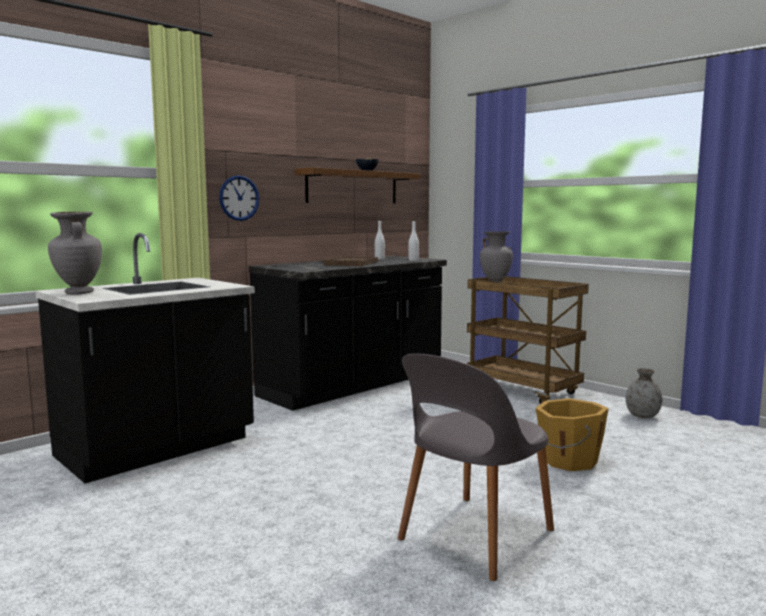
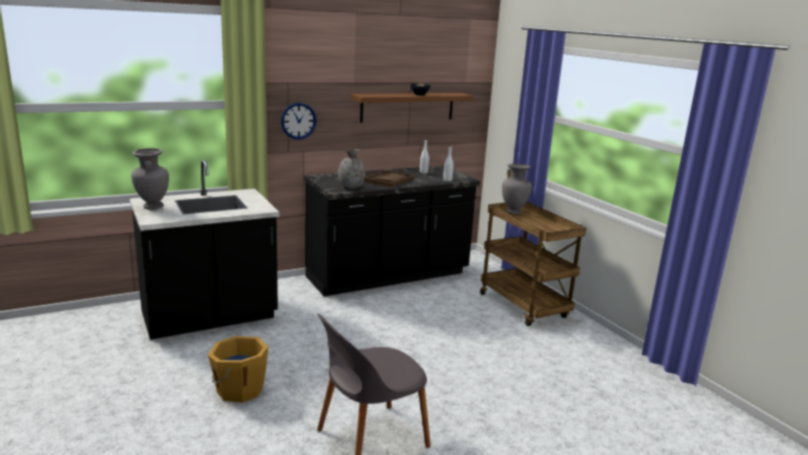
camera: 15 degrees right, 10 degrees up
(568, 460) = (497, 387): orange bucket -> orange bucket (239, 389)
(642, 416) = (605, 353): grey vase -> grey vase (351, 187)

